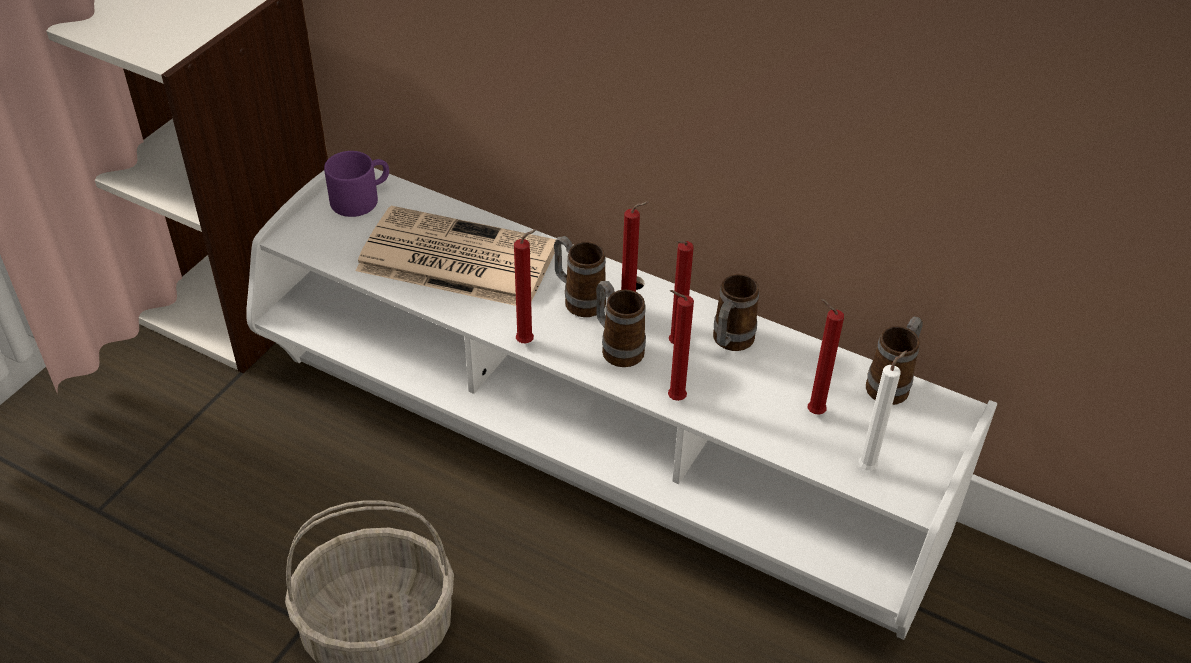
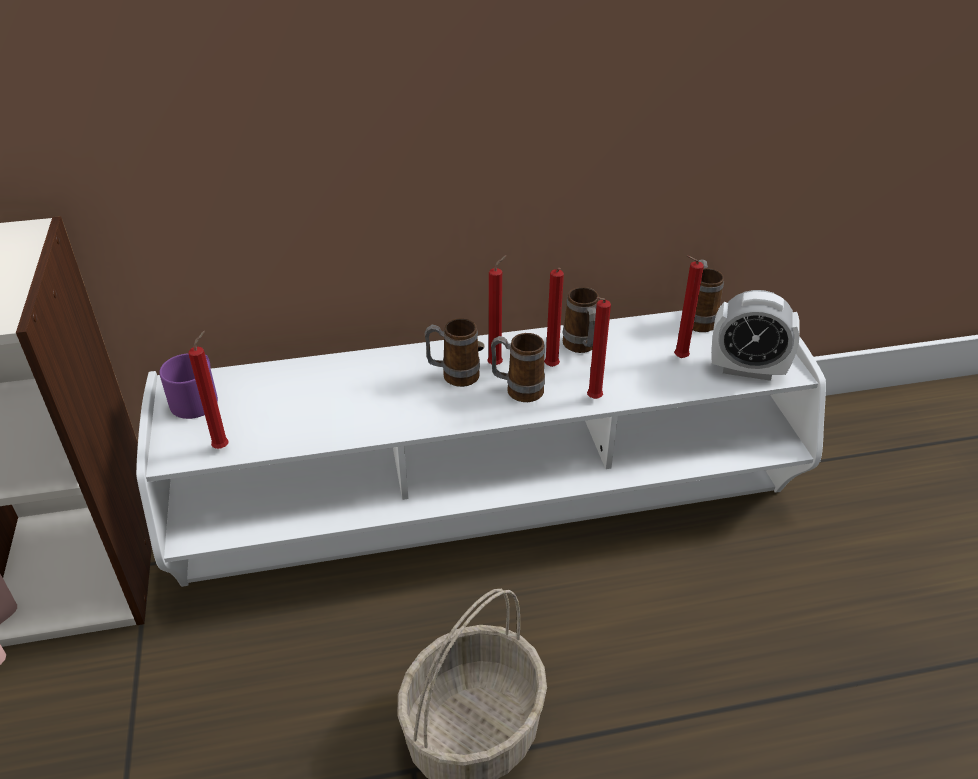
camera: 40 degrees left, 5 degrees down
(454, 259) = (328, 399): newspaper -> none
(528, 342) = (453, 421): red candle -> red candle (223, 446)
(869, 466) = (747, 369): white candle -> alarm clock

